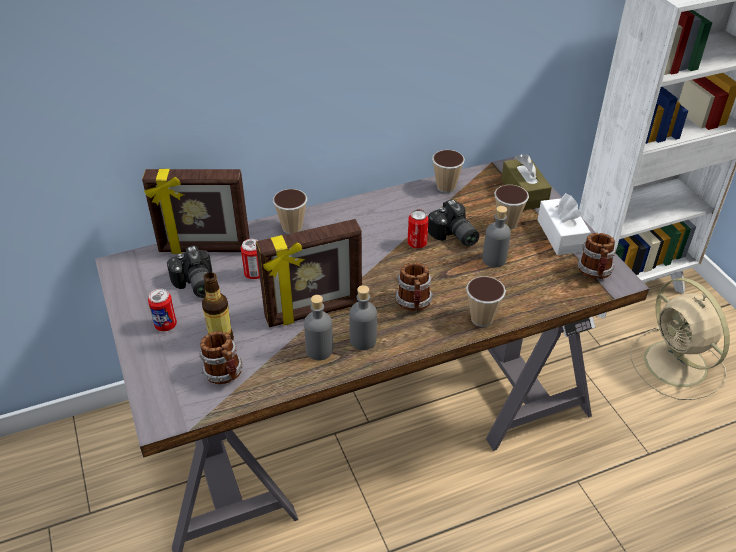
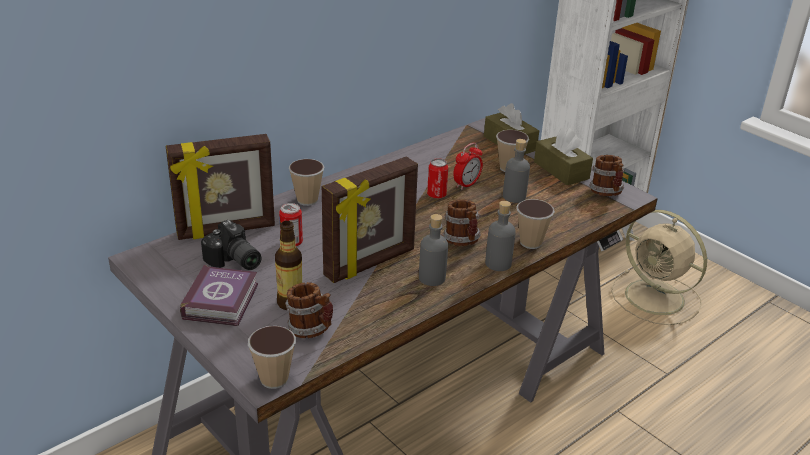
camera: 20 degrees left, 10 degrees down
(166, 325) = (223, 300): can -> book
(319, 350) = (394, 293): grey bottle -> grey bottle (498, 263)
(446, 187) = (436, 148): cup -> cup (274, 379)
(453, 236) = (466, 184): camera -> alarm clock
(561, 235) = (561, 170): white tissue box -> brown tissue box

